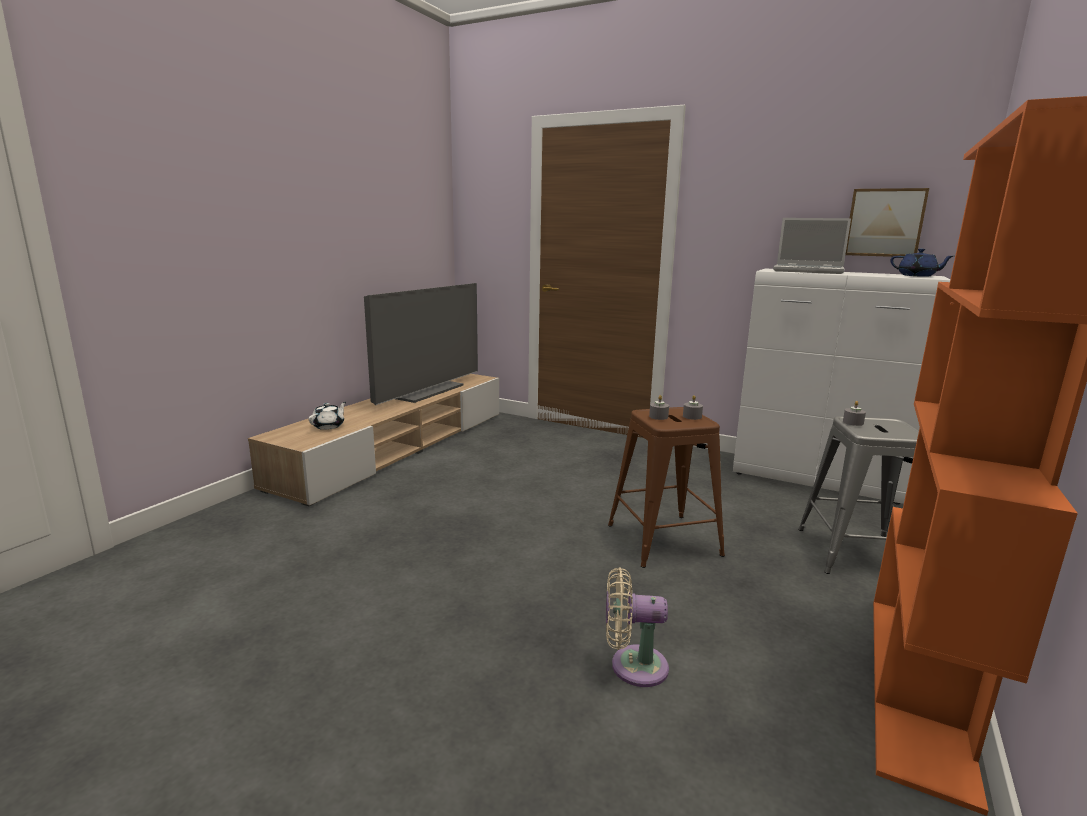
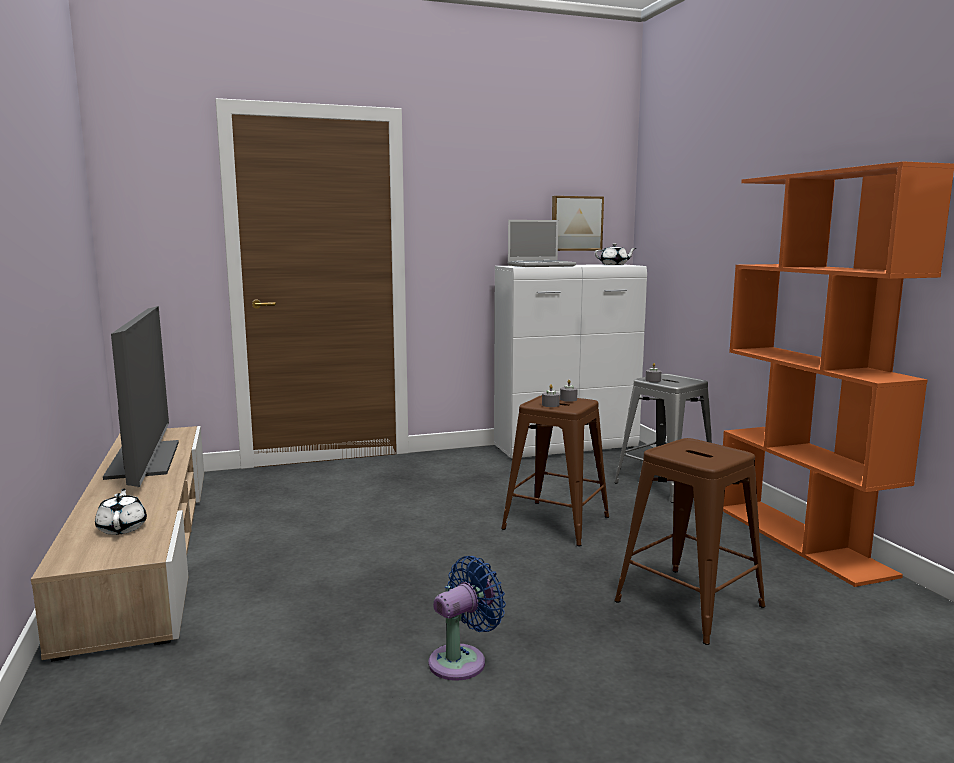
camera: 45 degrees left, 5 degrees down
(396, 600) = (462, 660): none -> blue fan
(632, 666) = (688, 604): beige fan -> brown stool
(917, 276) = (614, 264): blue teapot -> white teapot

